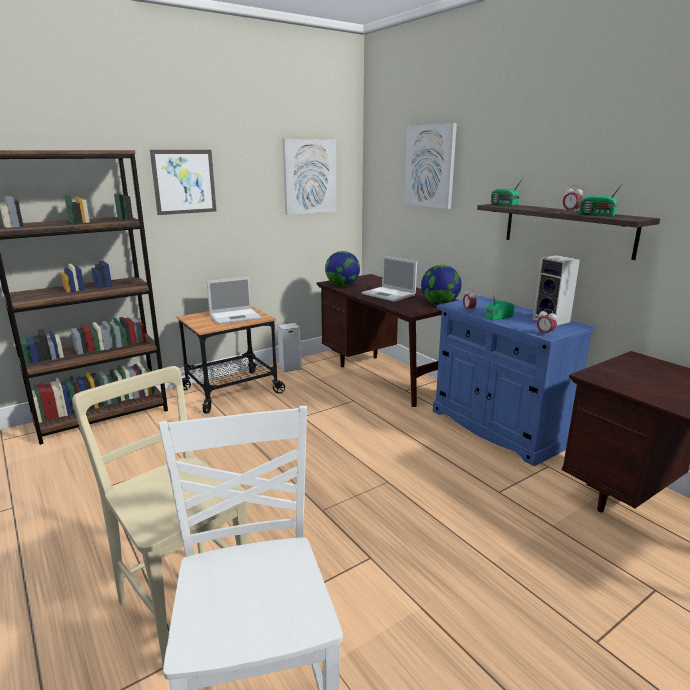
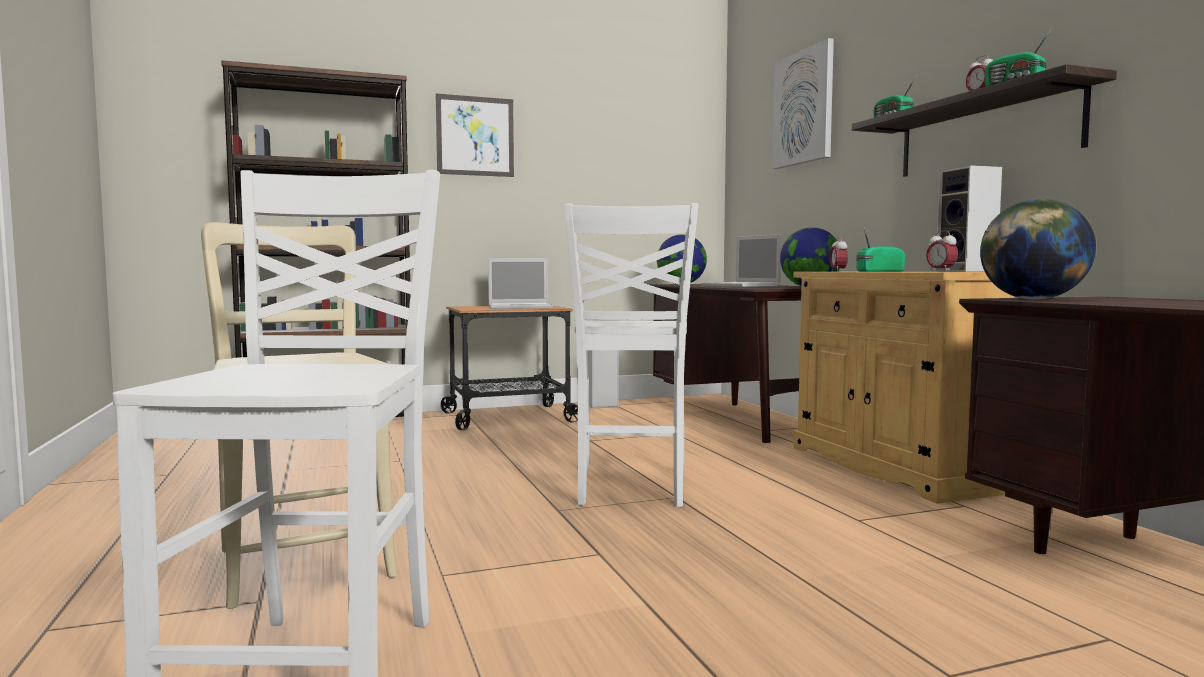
camera: 15 degrees right, 15 degrees down
(309, 176) = (646, 144): picture -> none
(354, 475) = (629, 488): none -> white chair
(498, 427) = (896, 468): blue cabinet -> beige cabinet
(612, 379) = (1033, 299): none -> globe

